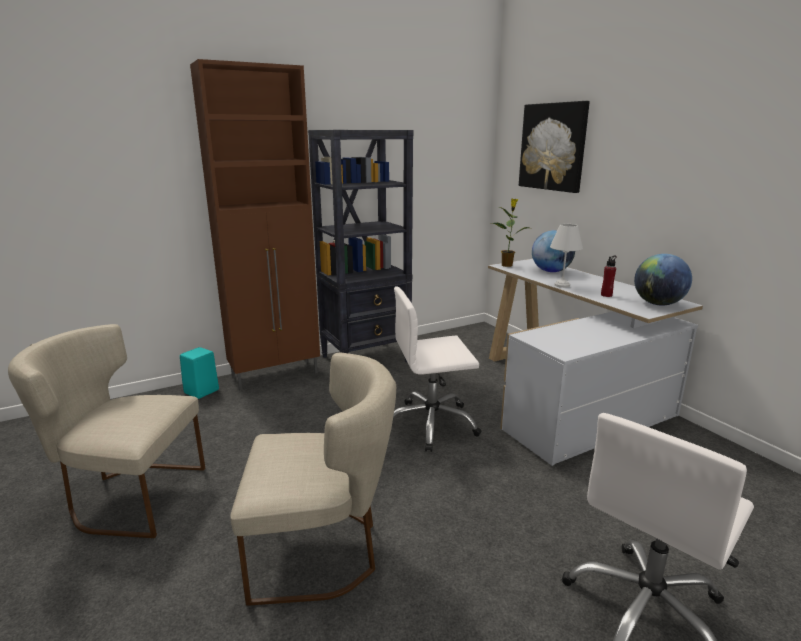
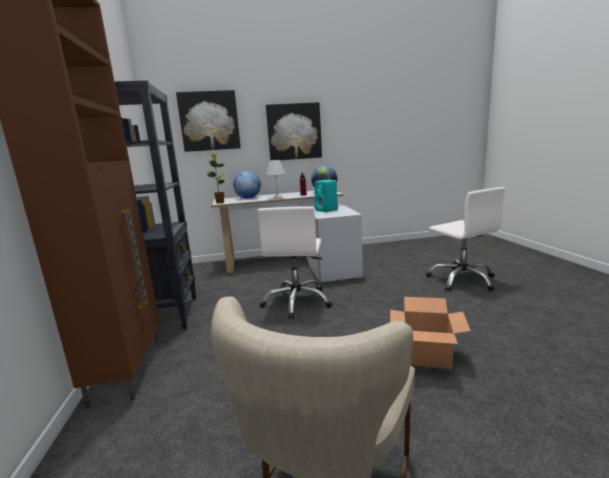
camera: 70 degrees left, 5 degrees down
(201, 392) = (95, 439): turquoise speaker -> turquoise speaker (327, 210)
(323, 550) = (427, 354): beige chair -> cardboard box
(662, 178) = (294, 132): none -> picture

